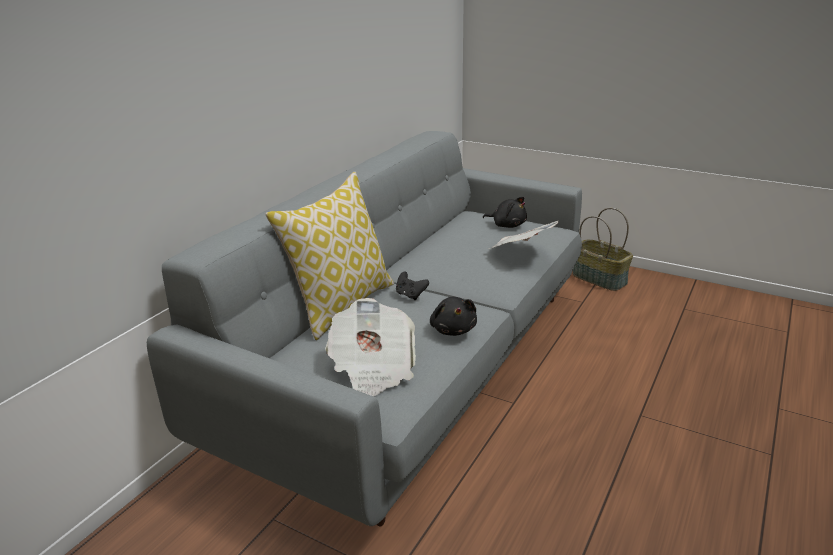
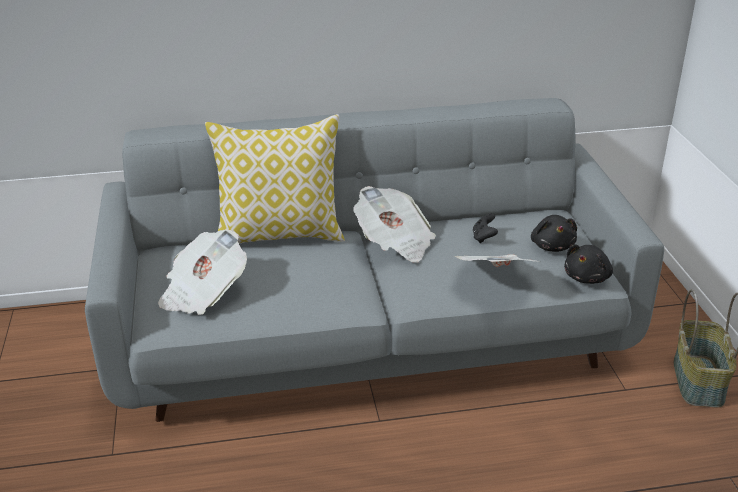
camera: 50 degrees right, 5 degrees up
(410, 295) = (332, 257): black game controller -> black game controller (484, 237)
(428, 267) = (395, 242): none -> newspaper
(453, 329) = (303, 303): black plush toy -> black plush toy (588, 277)

